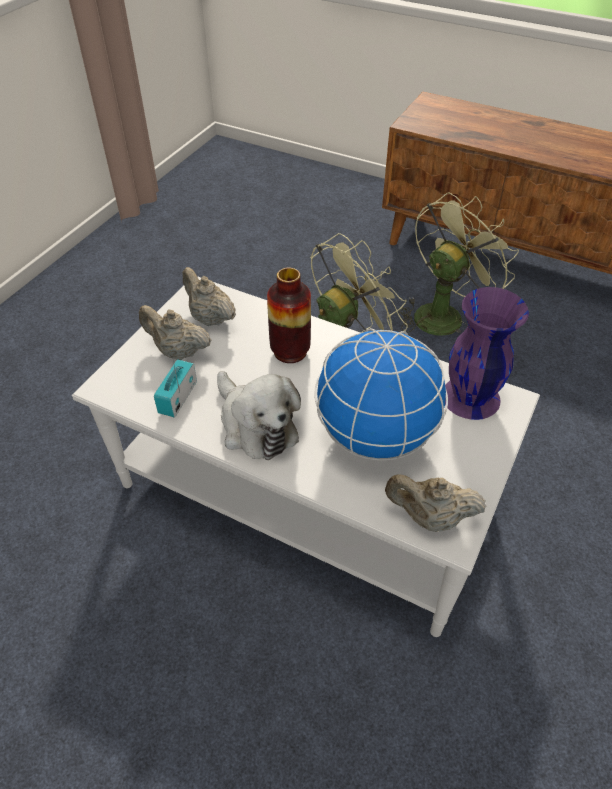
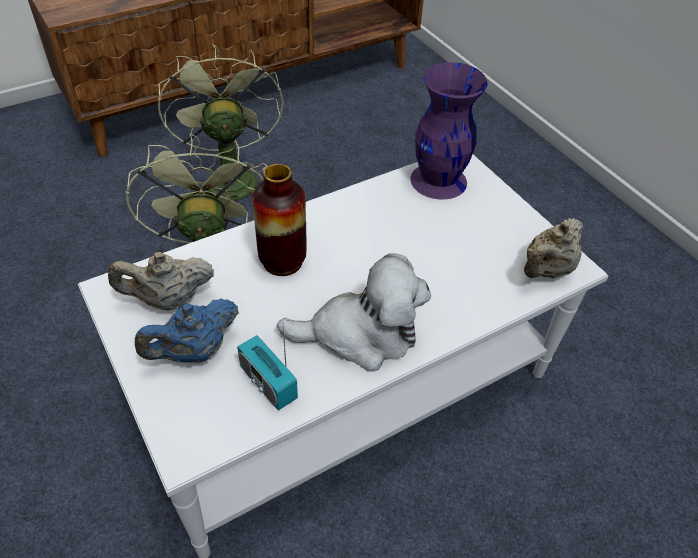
camera: 60 degrees left, 0 degrees up
(177, 351) = (194, 352): beige teapot -> blue teapot
(376, 435) = (437, 256): globe -> none

